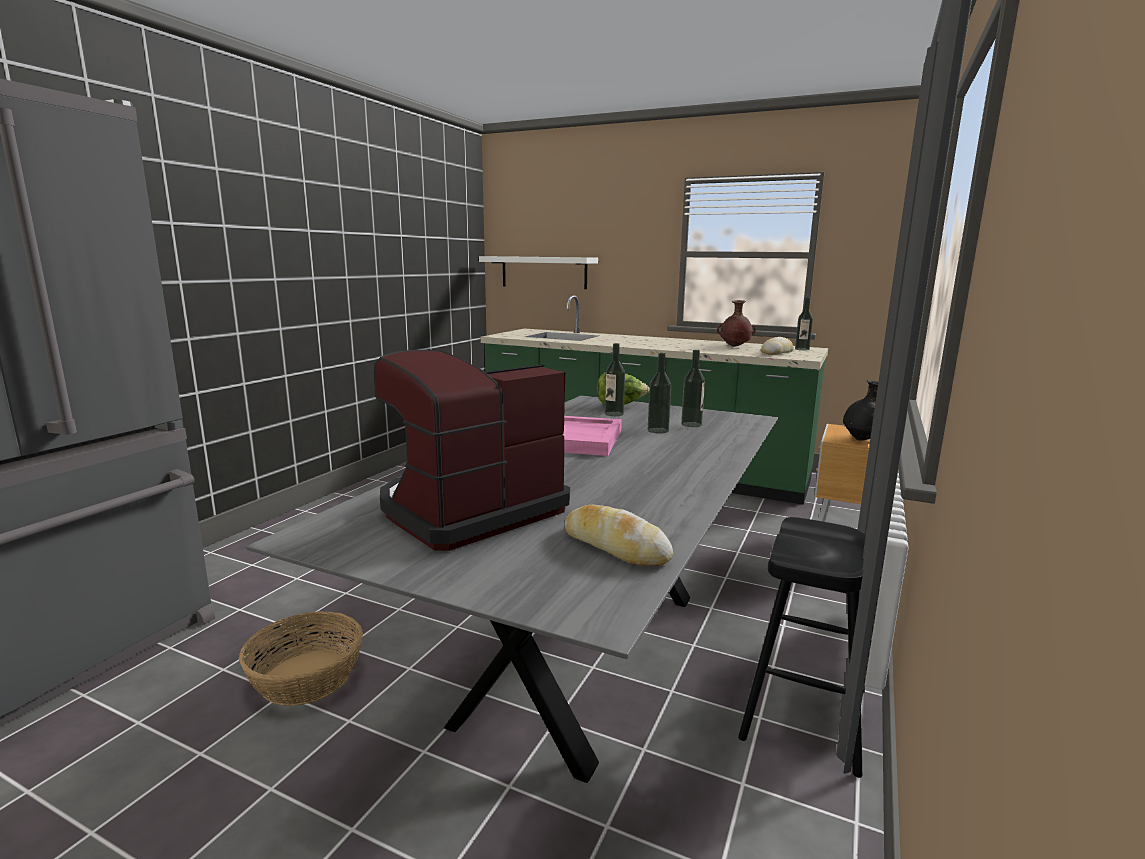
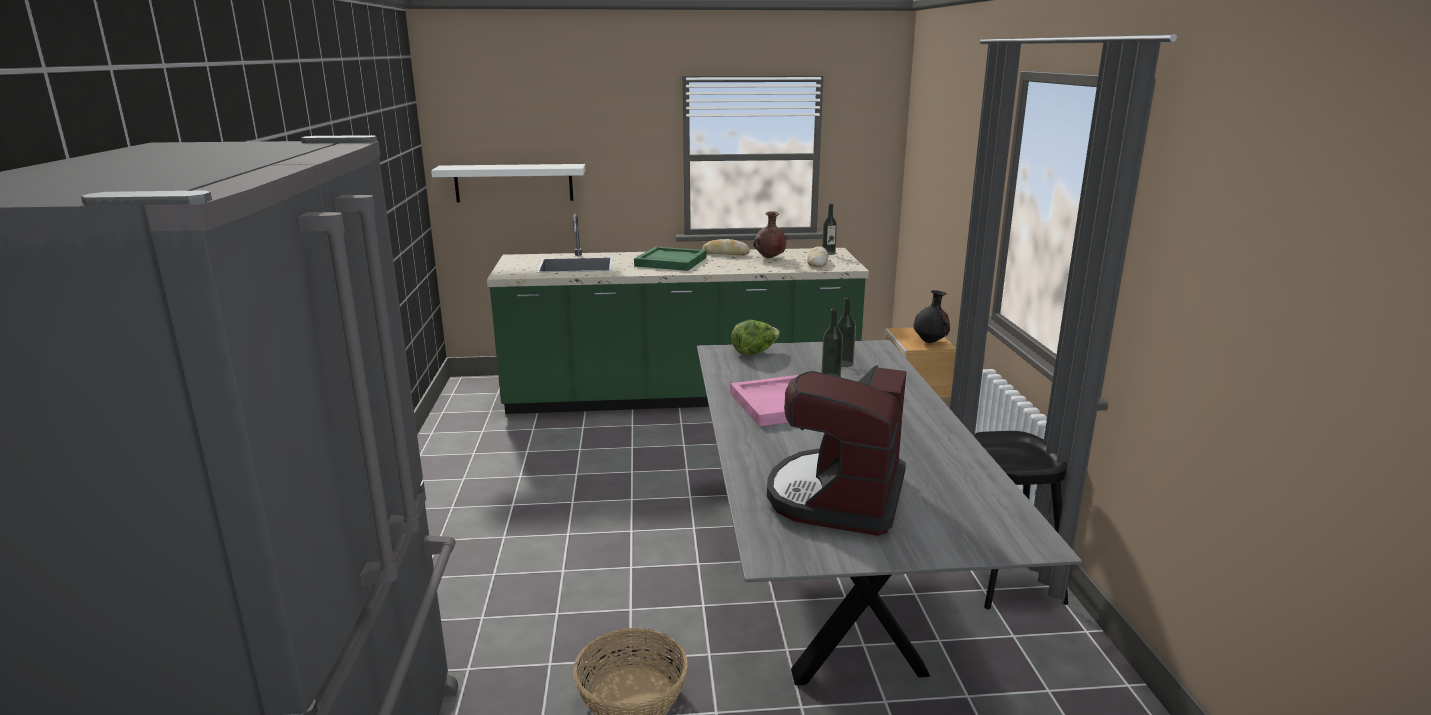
camera: 30 degrees left, 5 degrees up
(614, 414) = (766, 364): bottle -> none
(615, 547) = (972, 495): bread -> bread (725, 253)
(639, 341) = (670, 262): none -> green tray

